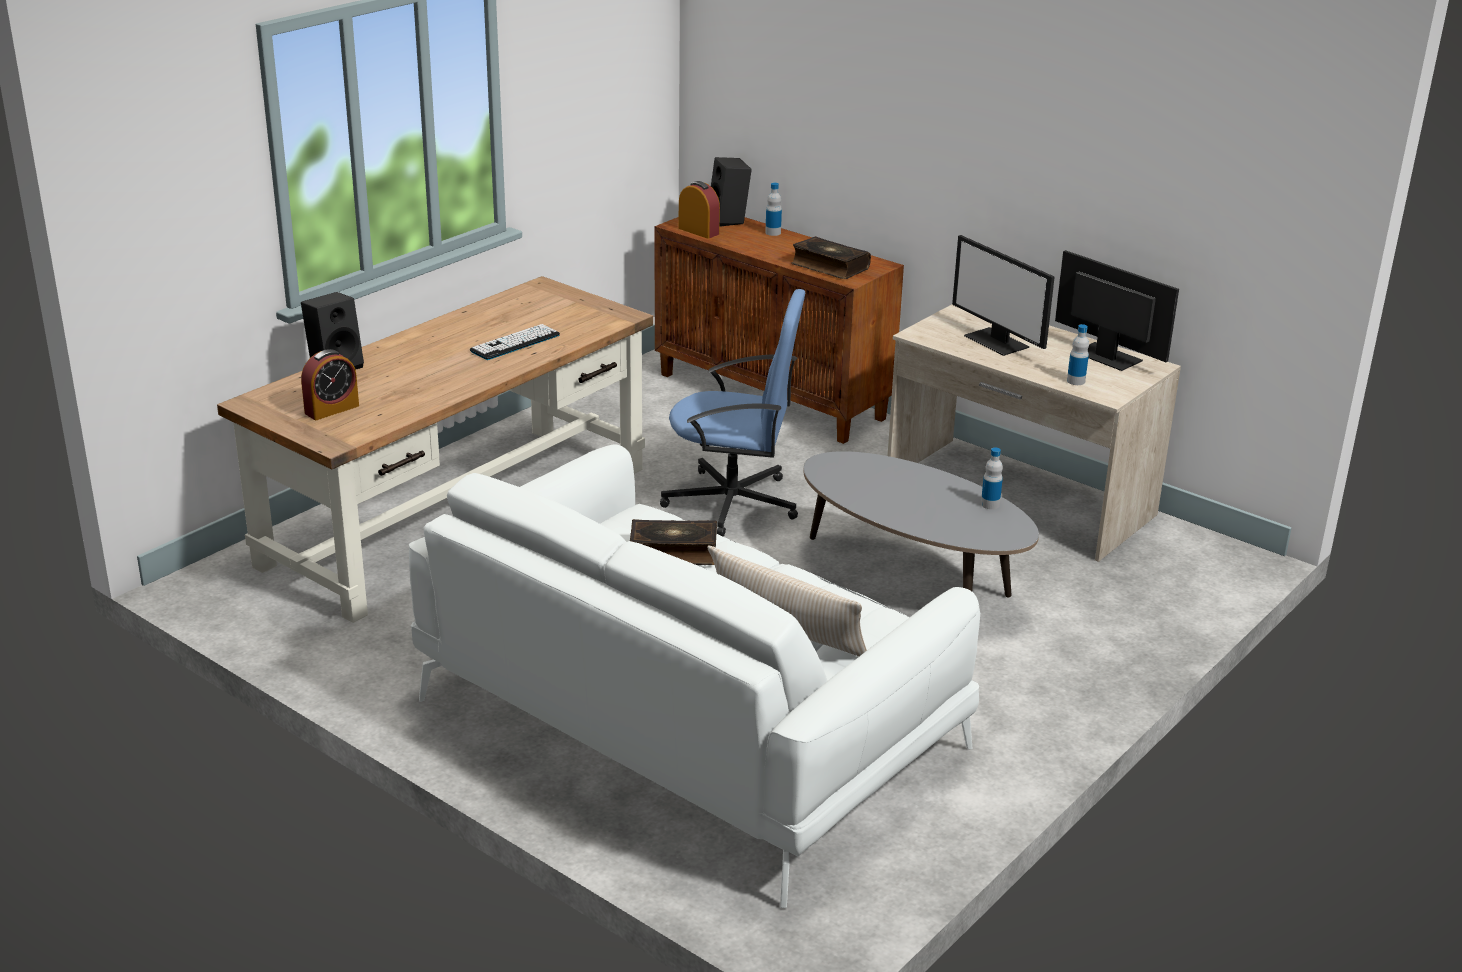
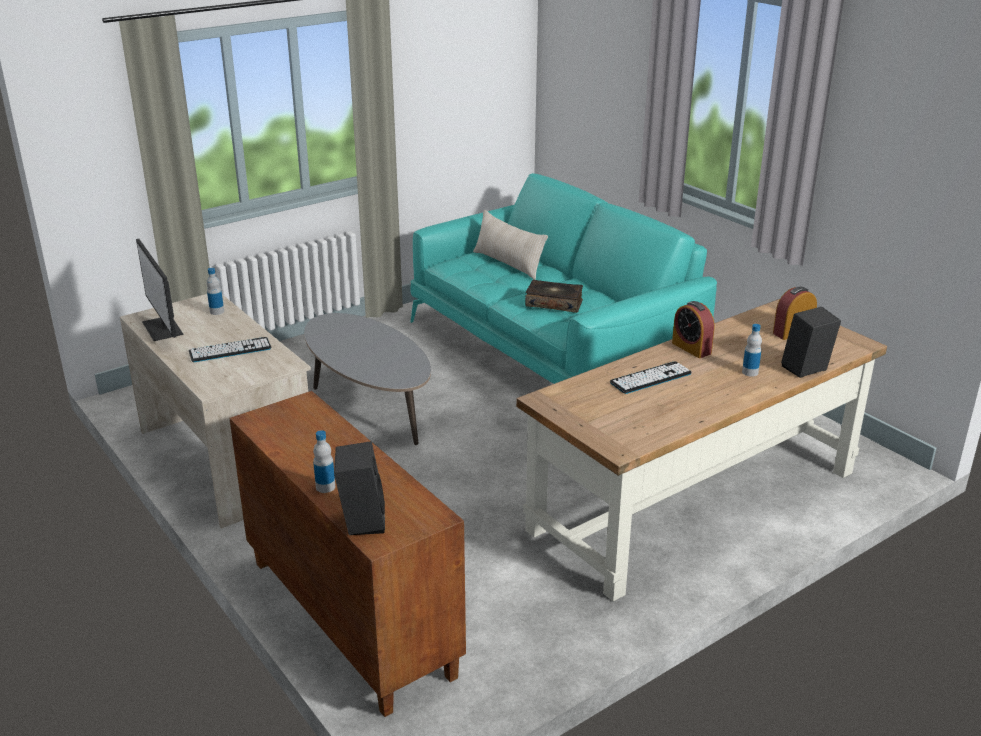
camera: 165 degrees left, 0 degrees up
(686, 723) = (554, 347): white sofa -> turquoise sofa
(698, 231) = (413, 501): alarm clock -> alarm clock (691, 348)
(734, 503) = (459, 484): blue office chair -> none
(829, 267) = (309, 422): book -> none
(990, 504) = (321, 338): bottle -> bottle (750, 372)
(998, 341) = (230, 350): monitor -> keyboard

